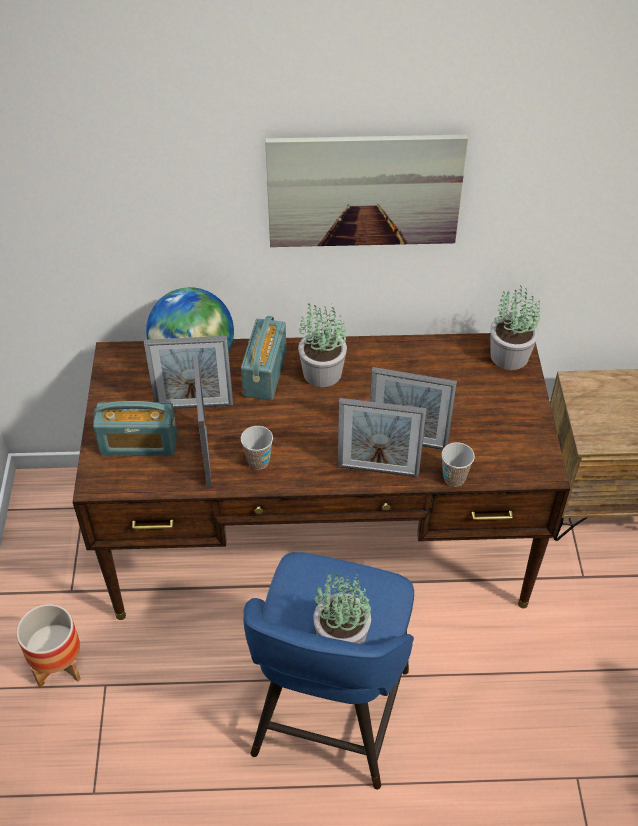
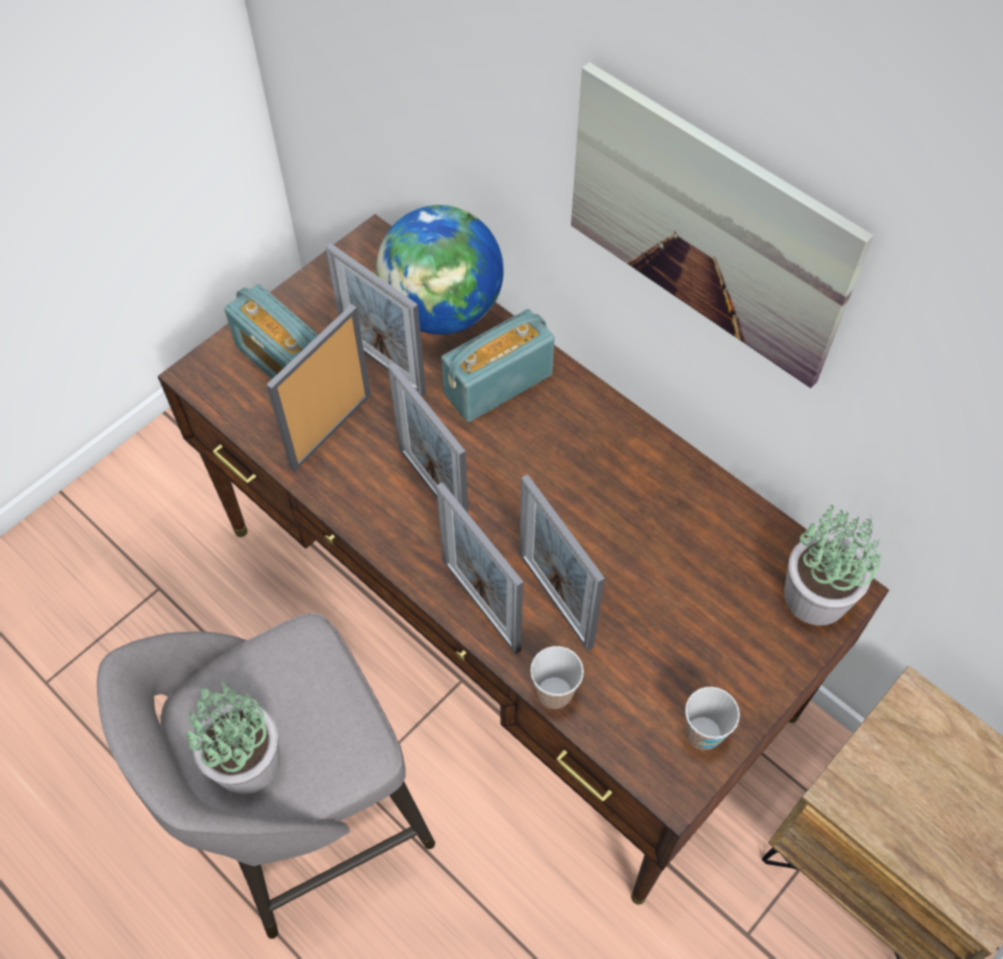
camera: 45 degrees right, 10 degrees up
(59, 665) = (143, 533): planter -> none
(258, 461) = (371, 483): cup -> cup (703, 733)
(292, 441) = (433, 489): none -> picture frame
(321, 373) = (560, 433): potted plant -> none
(329, 717) = (307, 816): blue stool -> grey stool

